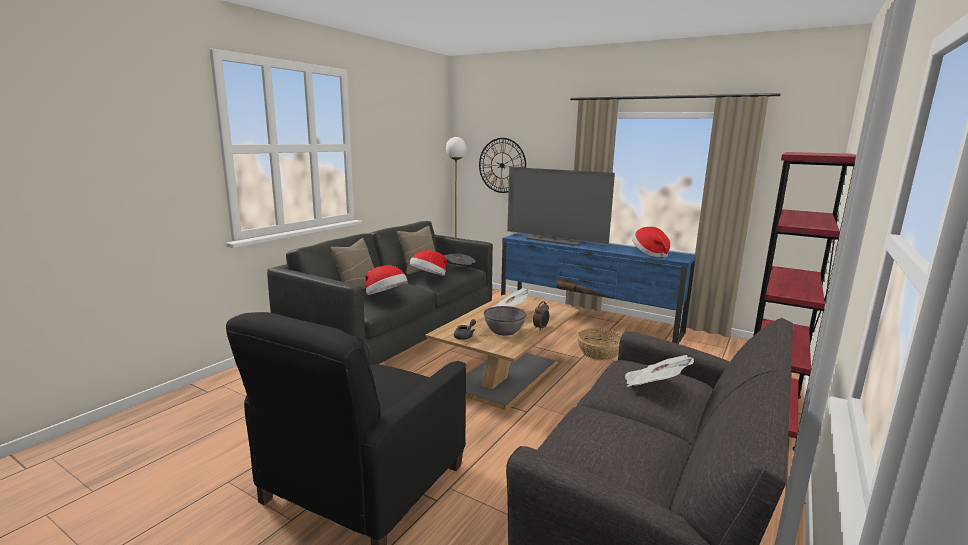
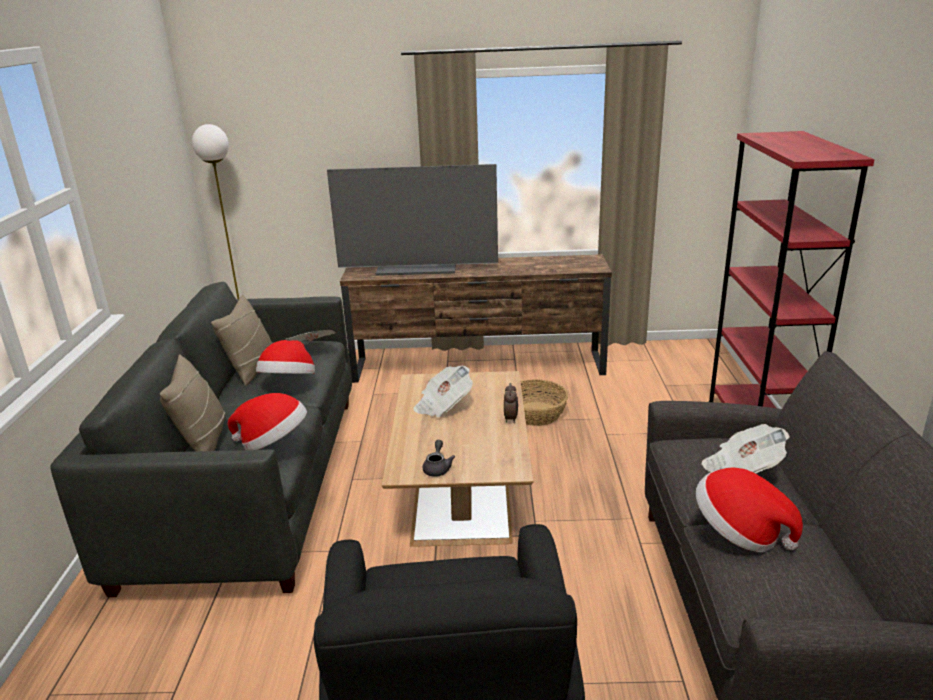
camera: 30 degrees left, 10 degrees up
(502, 165) = (293, 161): wall clock -> none
(504, 331) = (474, 440): grey bowl -> none
(588, 320) = (479, 367): blue tv stand -> brown tv stand
(649, 254) = (555, 266): hat -> hat (739, 532)

